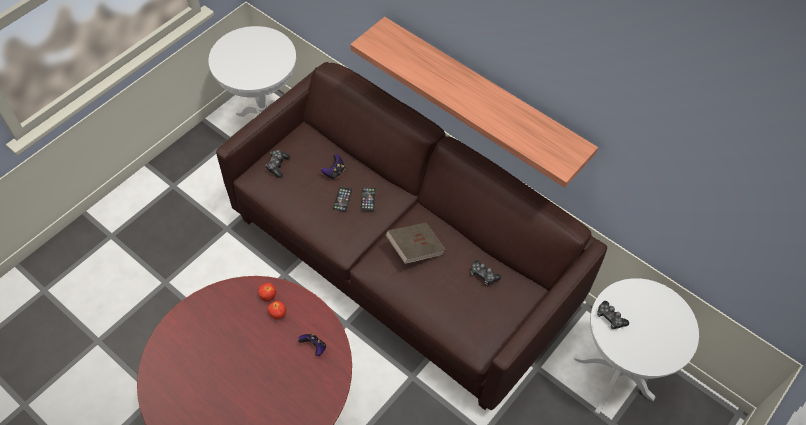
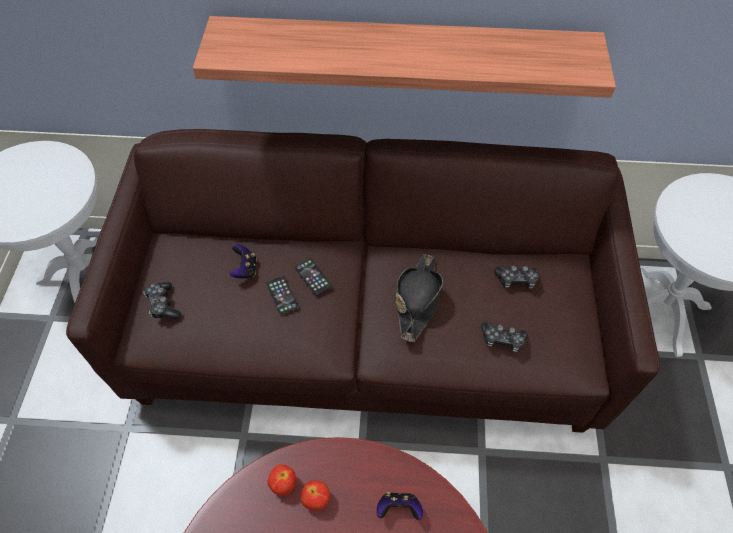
camera: 35 degrees left, 0 degrees up
(415, 249) = (417, 299): brown book -> black hat
(610, 318) = (692, 238): game controller -> game controller (502, 340)

